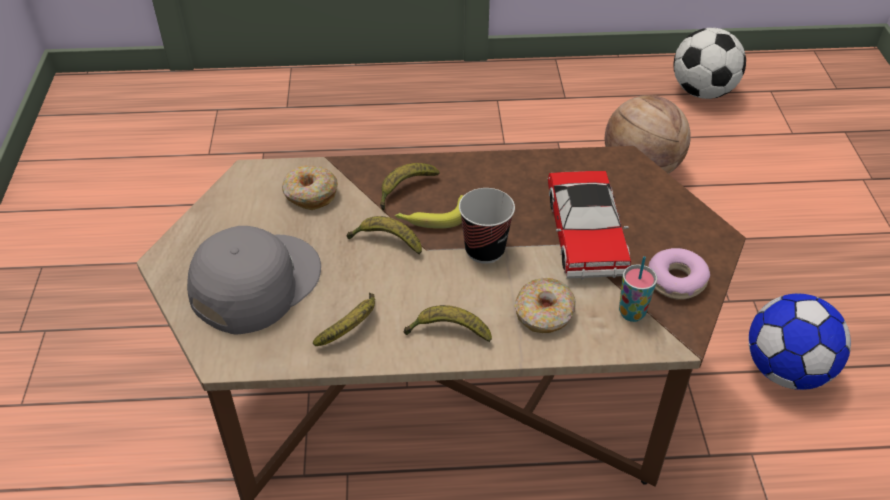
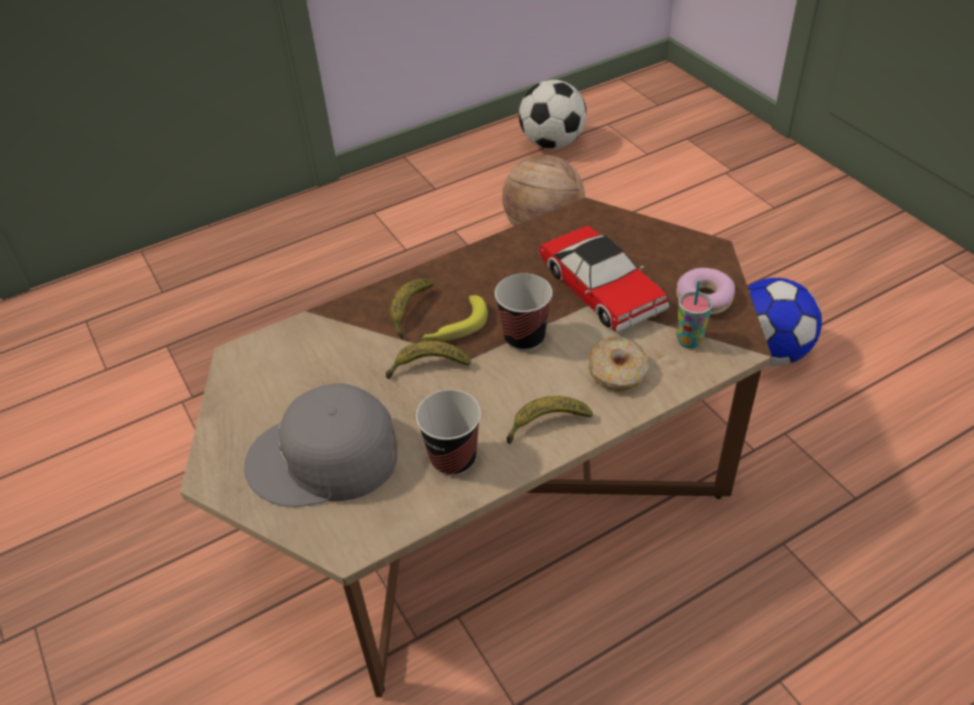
camera: 25 degrees left, 0 degrees up
(254, 283) = (325, 459): grey cap -> grey cap turned 105 degrees counterclockwise
(310, 194) = (318, 352): donut -> none
(351, 327) = (453, 459): banana -> cup

